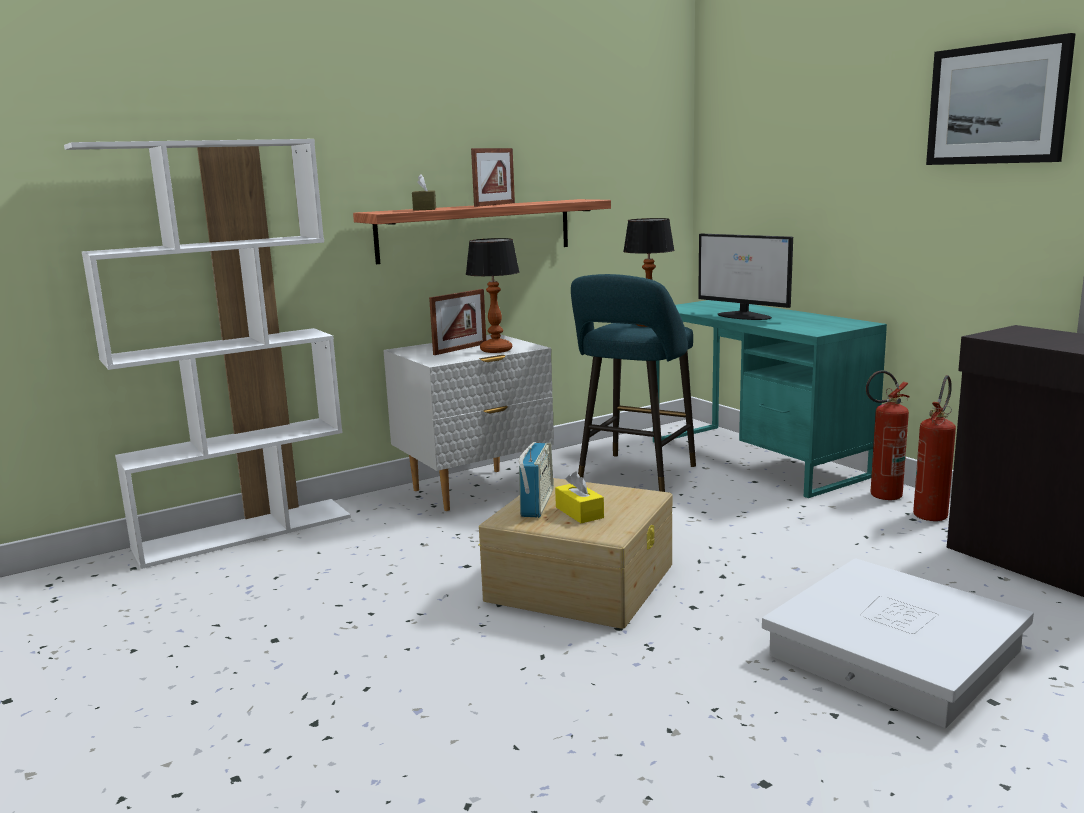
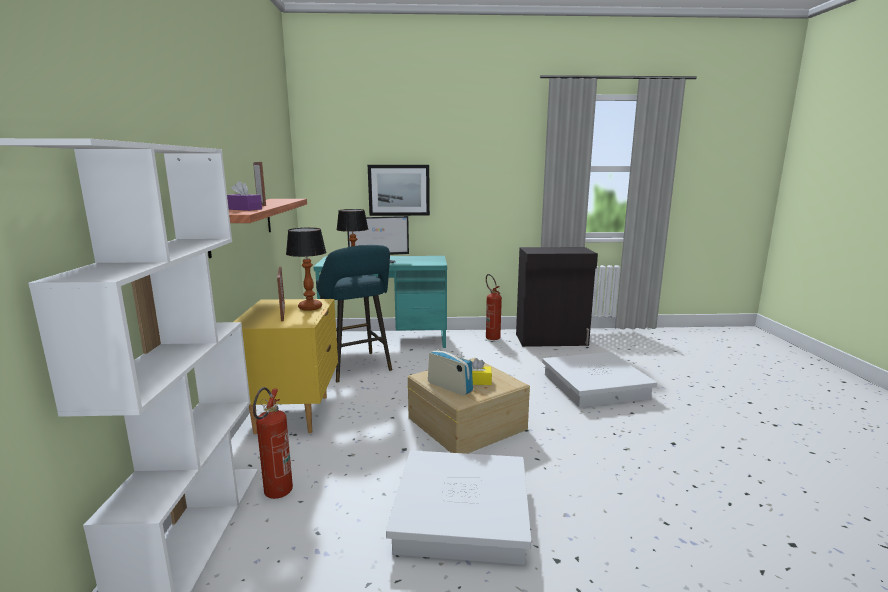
camera: 60 degrees left, 0 degrees up
(363, 638) = (462, 513): none -> white storage box
(424, 209) = (243, 209): brown tissue box -> purple tissue box
(474, 490) = (293, 414): white nightstand -> yellow nightstand
(880, 497) = (464, 337): fire extinguisher -> fire extinguisher (275, 495)
(997, 104) = (492, 153): picture -> picture (399, 190)

